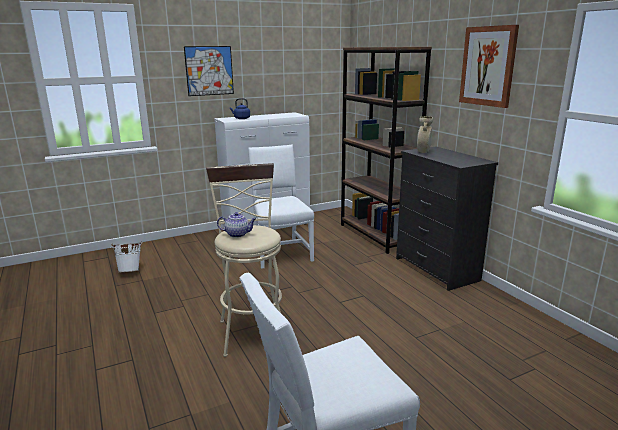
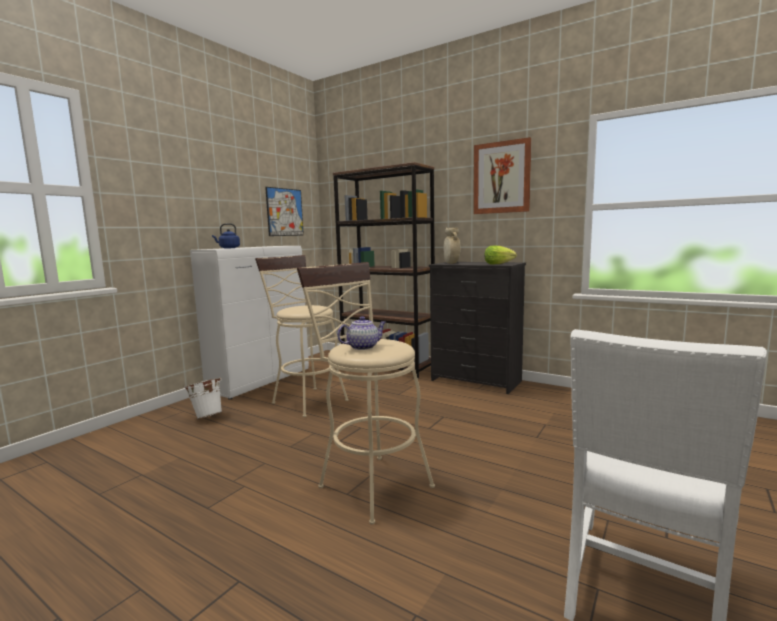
camera: 30 degrees left, 10 degrees down
(130, 271) = (109, 469): white bucket -> white bucket (207, 416)
(209, 70) = (181, 191): picture -> picture (285, 212)
(280, 252) = (306, 400): white chair -> beige stool
(457, 162) = (498, 264): none -> lettuce

